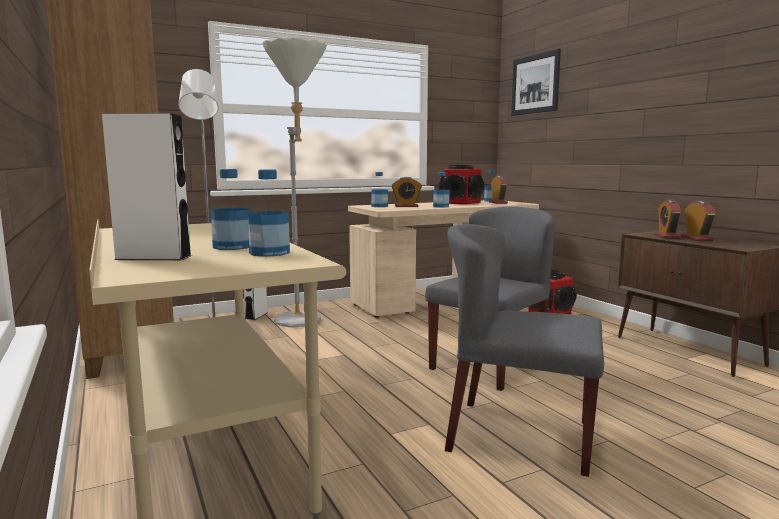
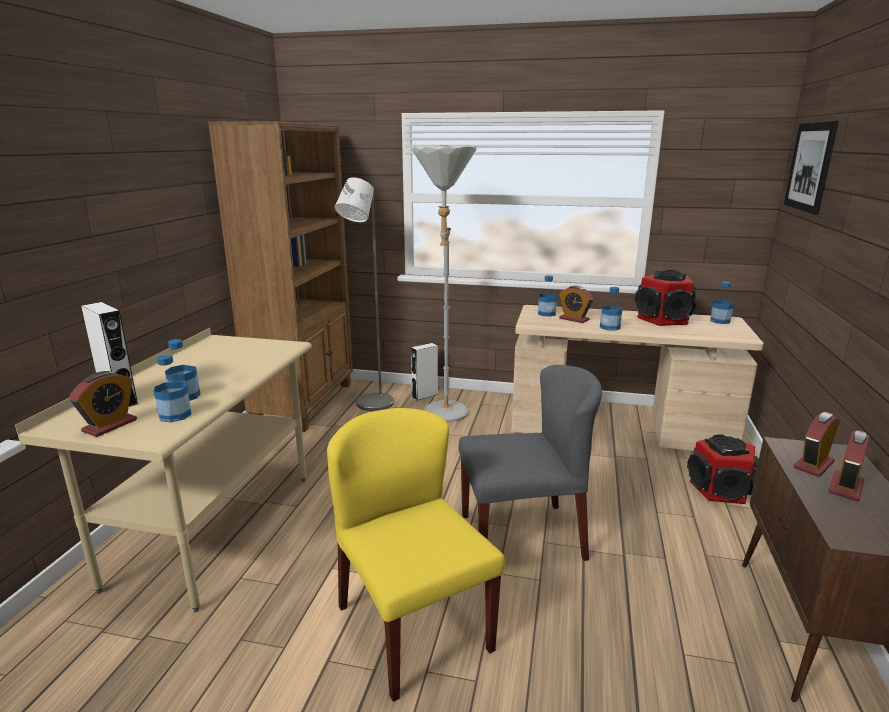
camera: 40 degrees right, 10 degrees up
(498, 203) = (712, 329): alarm clock -> alarm clock (110, 425)
(519, 435) = (413, 626): grey chair -> yellow chair

